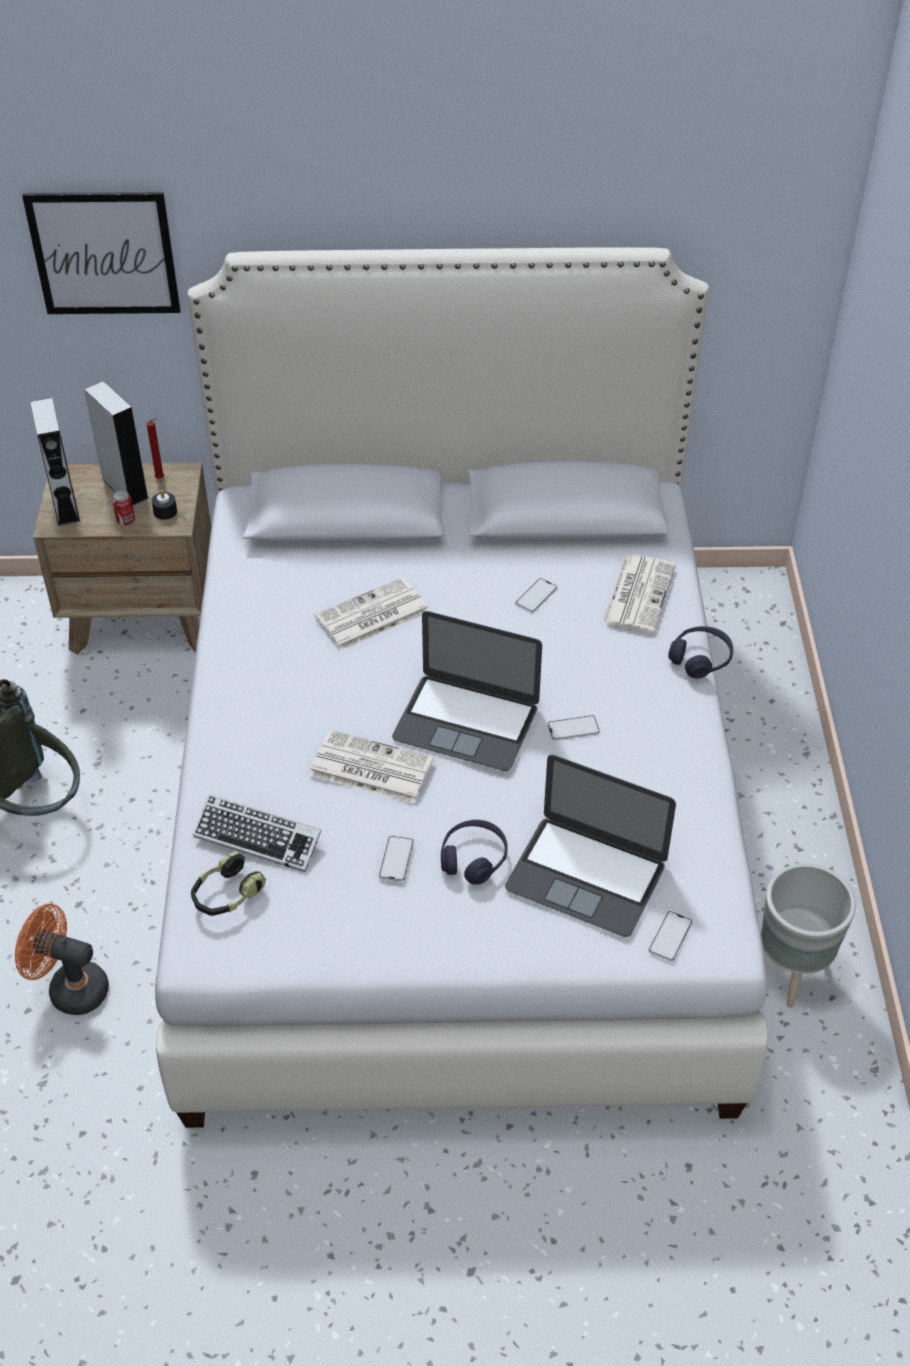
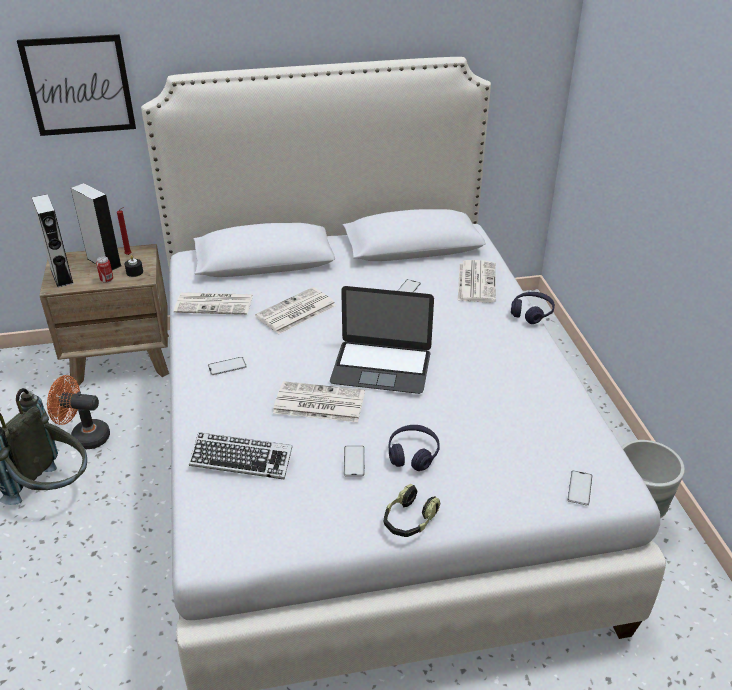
camera: 10 degrees left, 10 degrees down
(70, 988) = (92, 617): orange fan -> orange fan (84, 437)
(227, 895) = (224, 504): headphones -> headphones (409, 520)
(265, 589) = (215, 304): none -> newspaper
(573, 728) = (459, 362): phone -> phone (227, 366)
(586, 875) = (501, 454): laptop -> none

